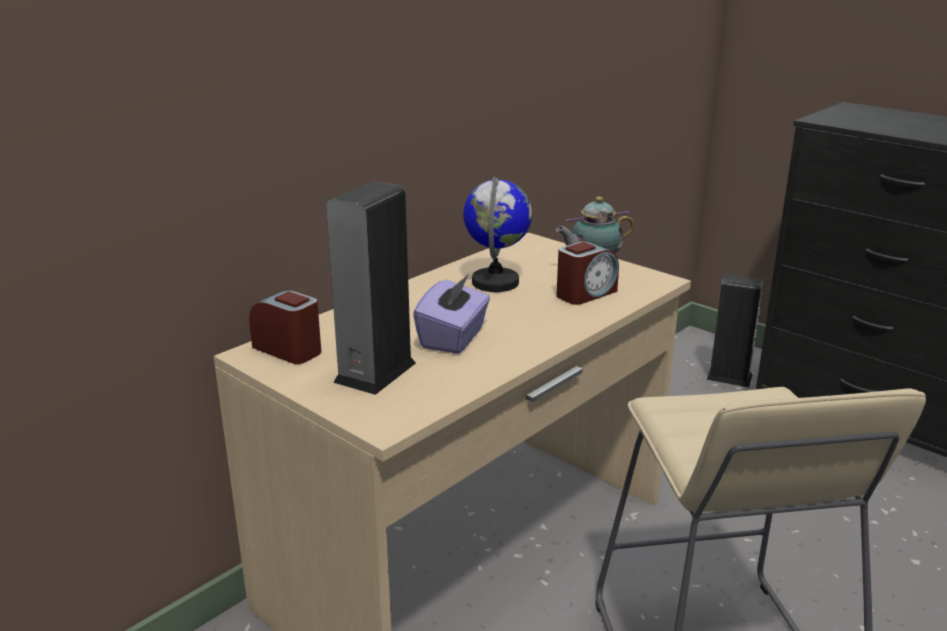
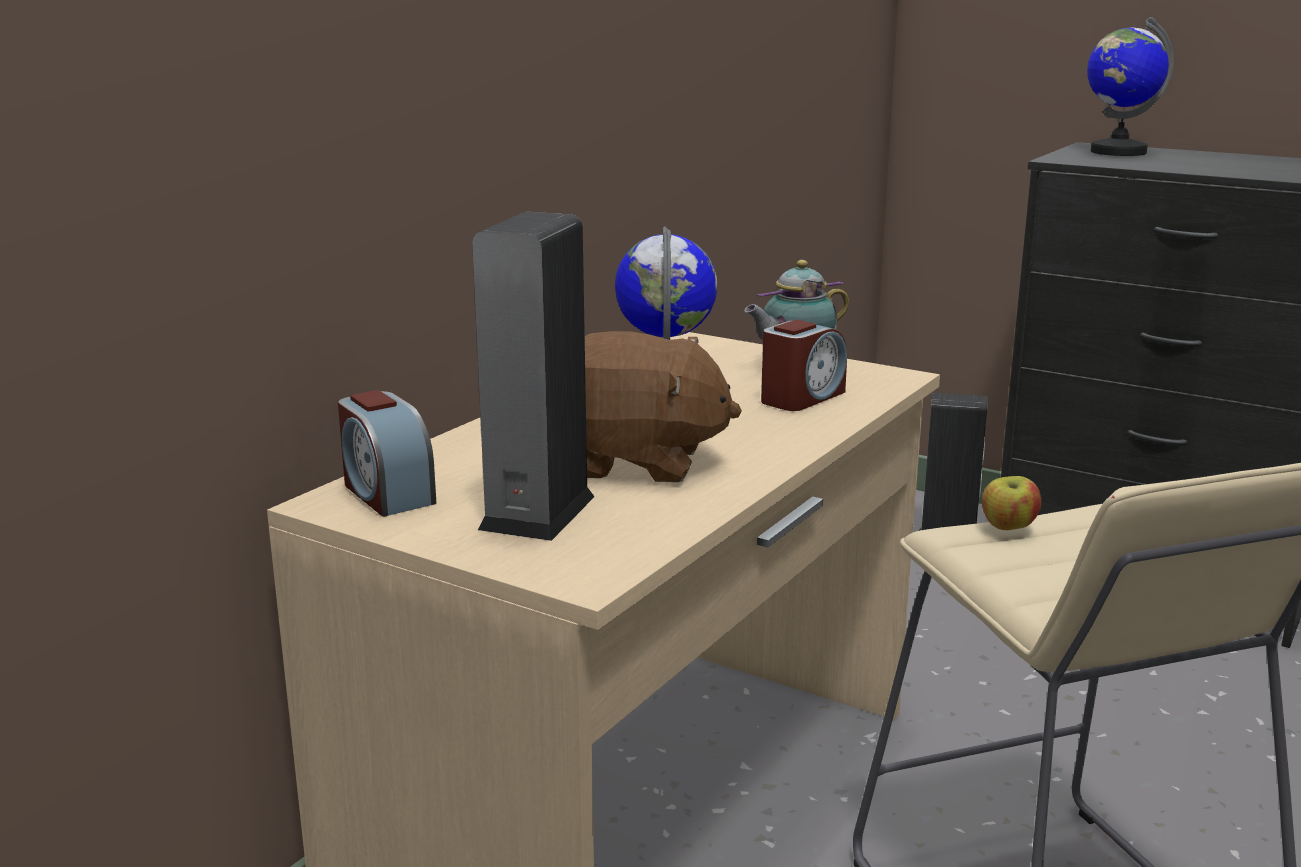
camera: 10 degrees left, 5 degrees down
(288, 349) = (386, 493): alarm clock -> alarm clock turned 150 degrees counterclockwise
(453, 338) = (636, 462): purple tissue box -> brown plush toy
(701, 402) = (1008, 528): none -> apple
(867, 113) = (1117, 152): none -> globe

